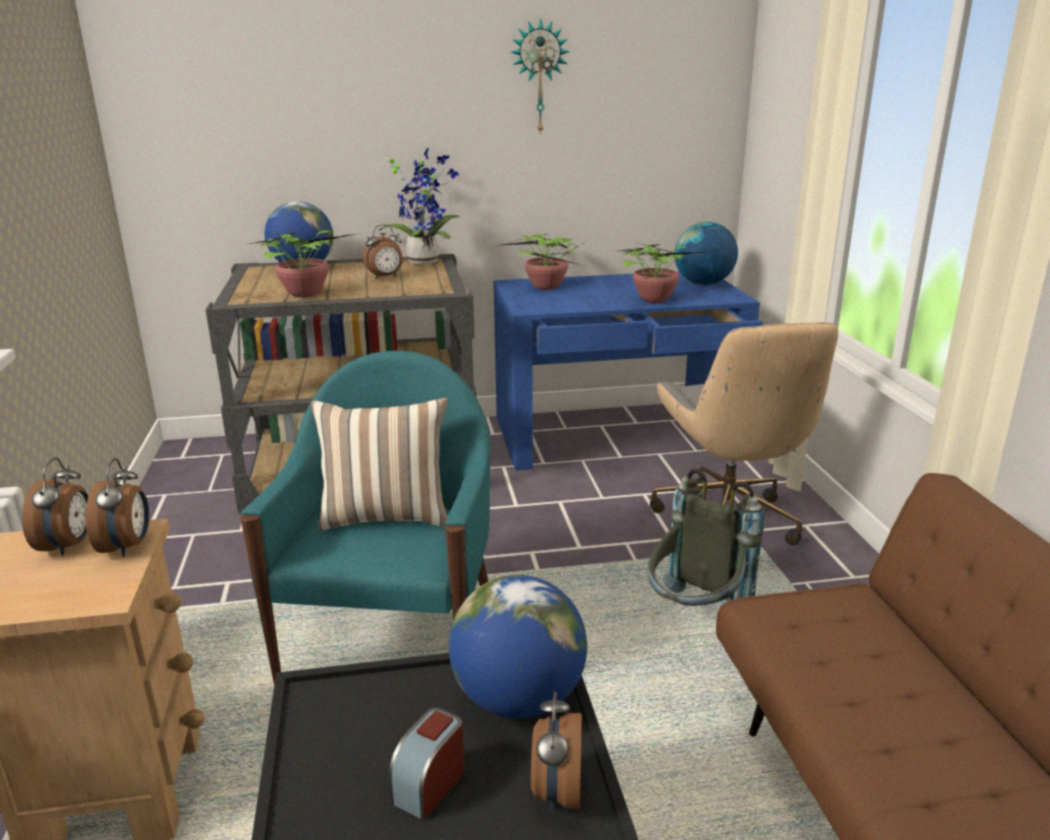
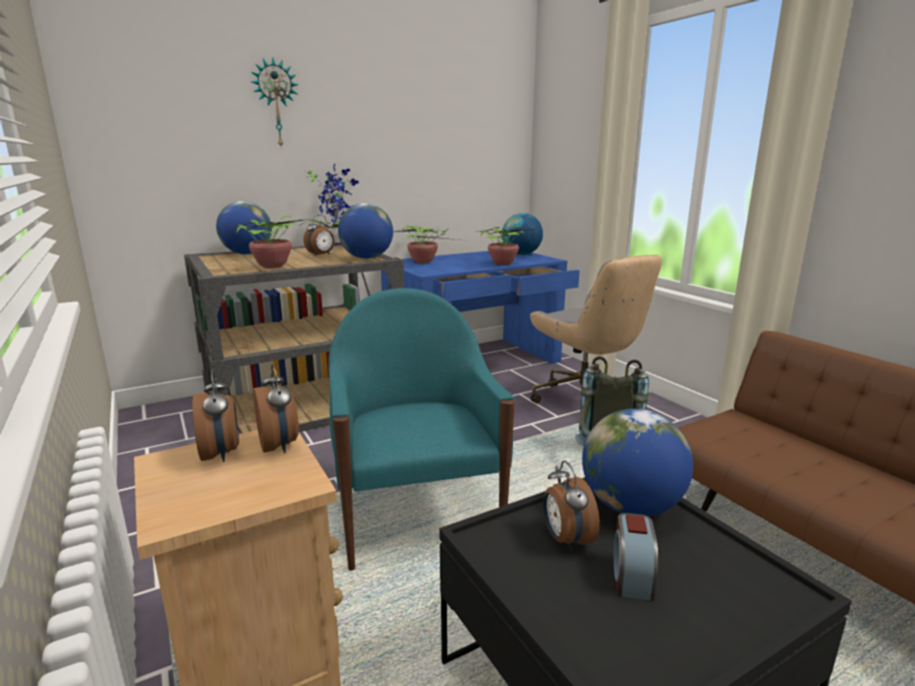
camera: 20 degrees left, 5 degrees down
(386, 516) = (412, 414): pillow -> none
(431, 288) = (367, 258): none -> globe
(539, 77) = (406, 116): wall clock -> wall clock (276, 104)
(556, 792) = (718, 557): alarm clock -> alarm clock (565, 539)

